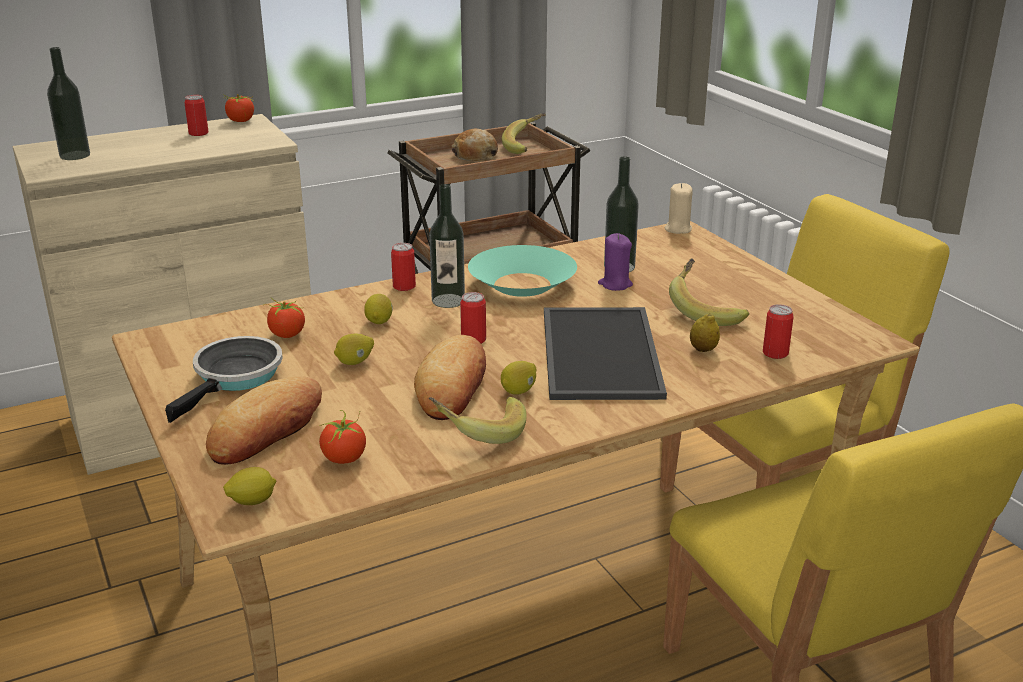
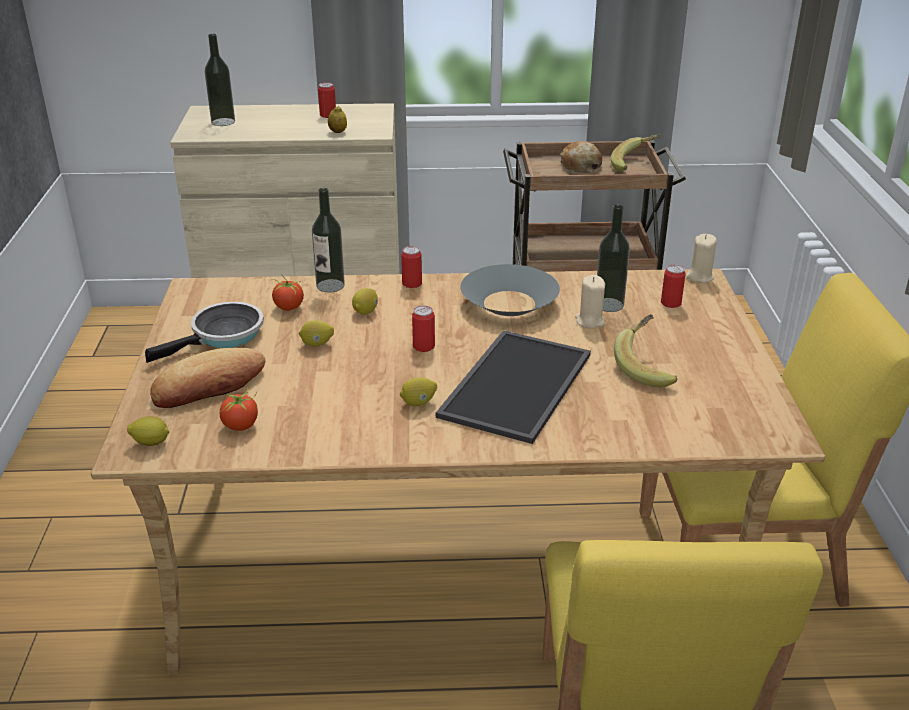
camera: 25 degrees right, 5 degrees up
(240, 121) = (370, 108): tomato -> none
(448, 301) = (435, 305): bottle -> bottle (330, 285)
(452, 385) = (372, 384): bread -> none
(479, 432) = (355, 431): banana -> none
(523, 284) = (510, 303): turquoise bowl -> grey bowl
(615, 284) = (589, 321): purple candle -> beige candle
(703, 350) = (609, 405): lemon -> lemon (338, 132)
(775, 353) = (673, 425): can -> can (671, 303)

